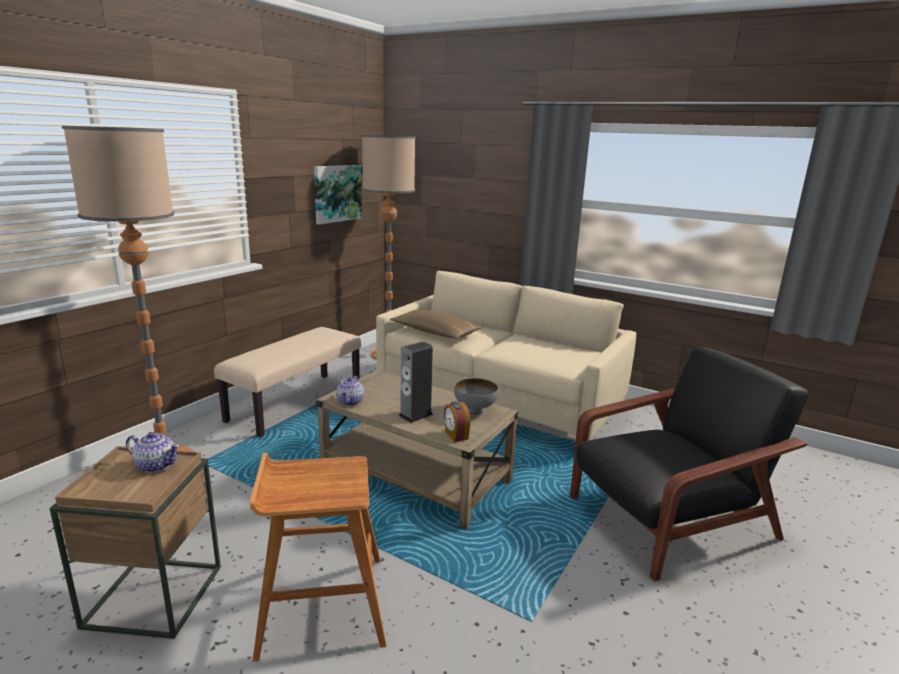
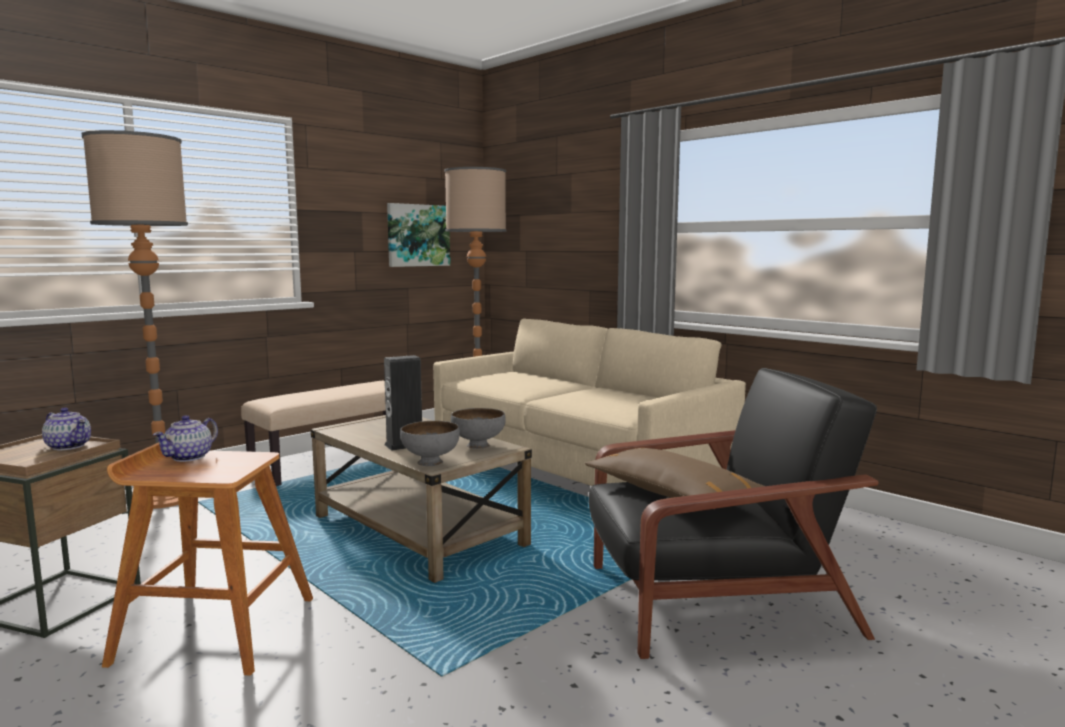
camera: 15 degrees right, 10 degrees down
(351, 401) = (345, 432): teapot -> teapot (189, 457)
(435, 333) = (496, 382): brown pillow -> brown pillow (671, 494)
(455, 435) = (431, 462): alarm clock -> grey bowl

